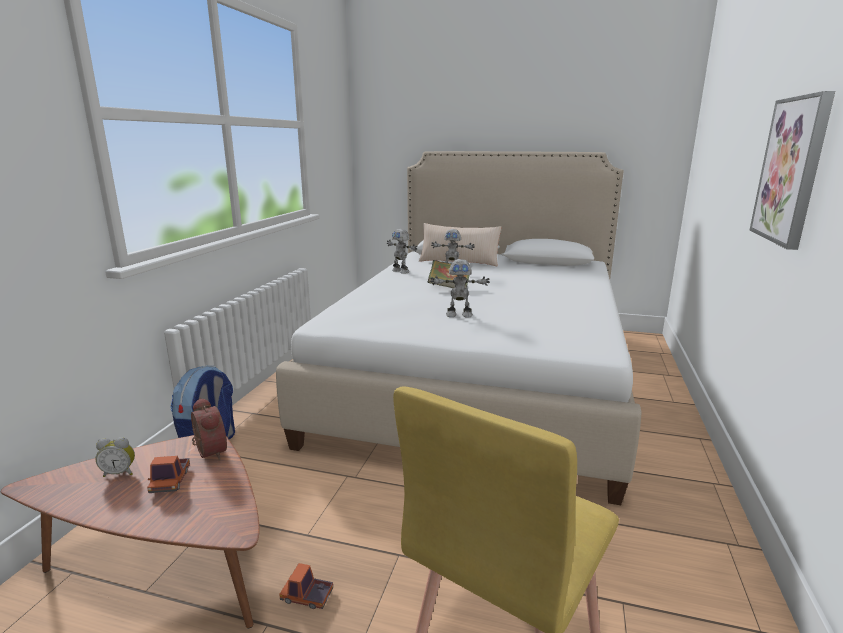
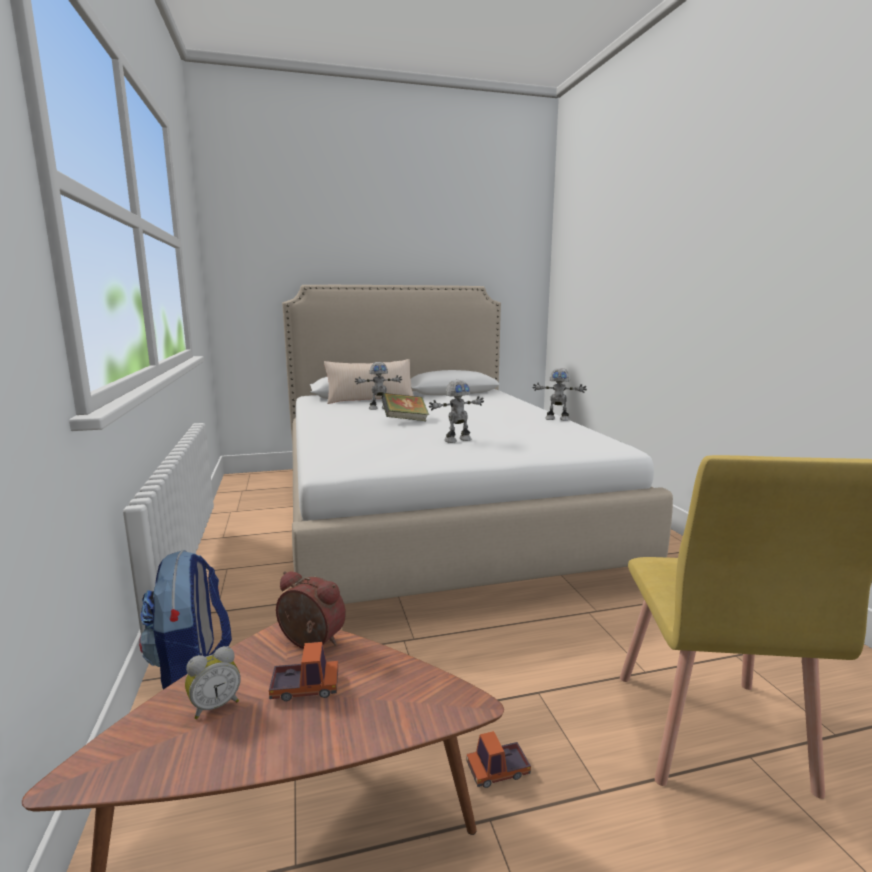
camera: 30 degrees left, 5 degrees down
(170, 481) = (305, 688): toy truck -> toy truck turned 60 degrees counterclockwise
(401, 271) = (325, 413): toy robot -> toy robot (557, 419)
(791, 170) = (720, 282): picture -> none

